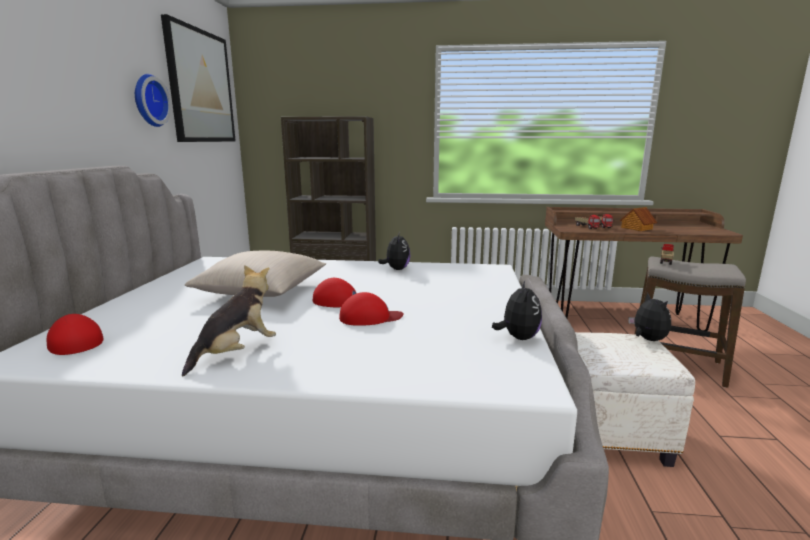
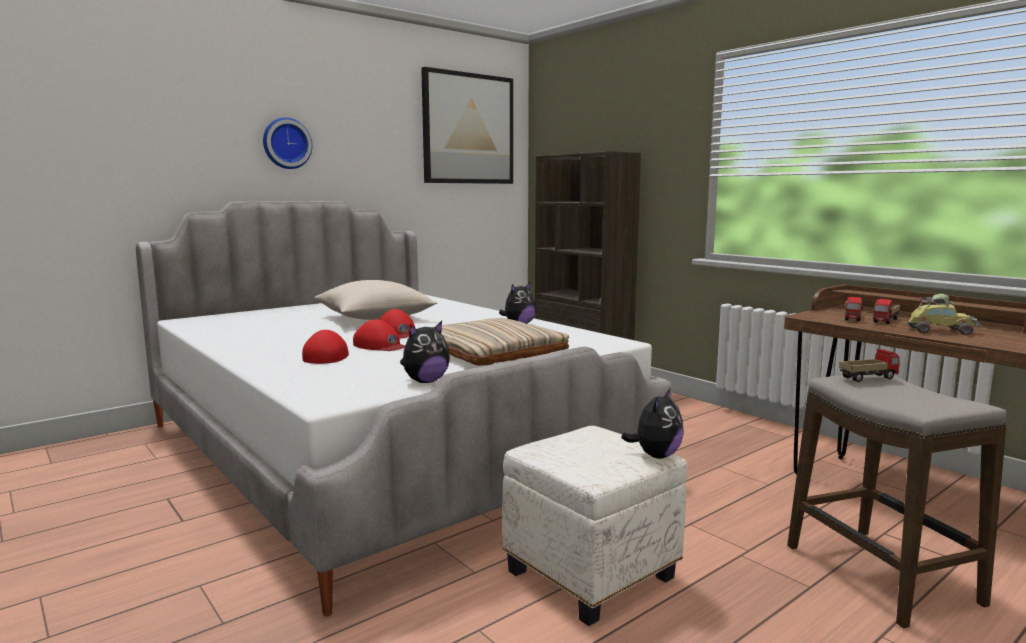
camera: 45 degrees right, 5 degrees down
(75, 341) = (222, 319): red cap -> red cap (327, 356)
(148, 100) = (392, 145): wall clock -> wall clock (286, 143)
(236, 353) = (258, 341): plush toy -> none
(462, 297) = (492, 352): none -> beige pillow
(636, 228) = (940, 331): toy house -> toy car

